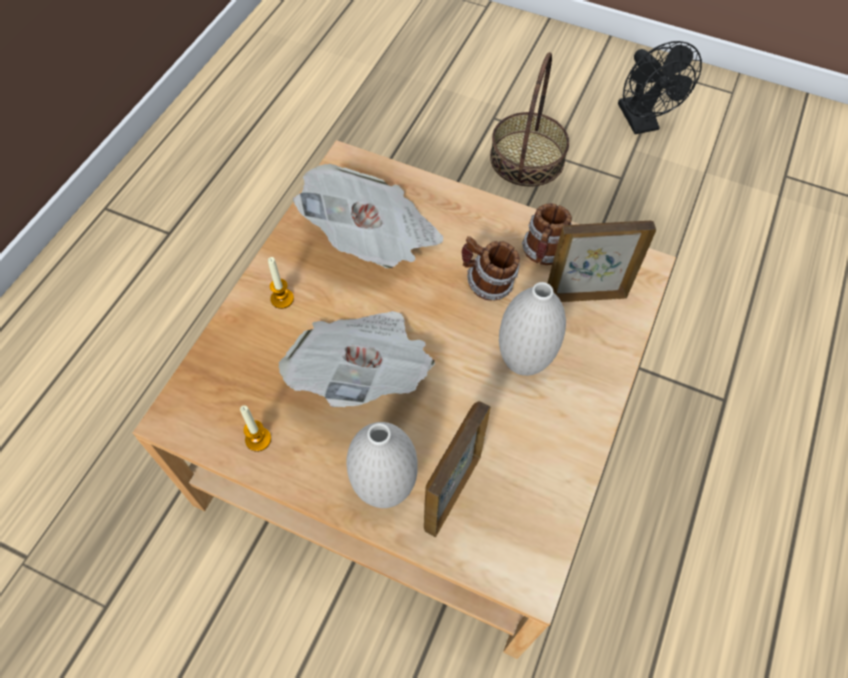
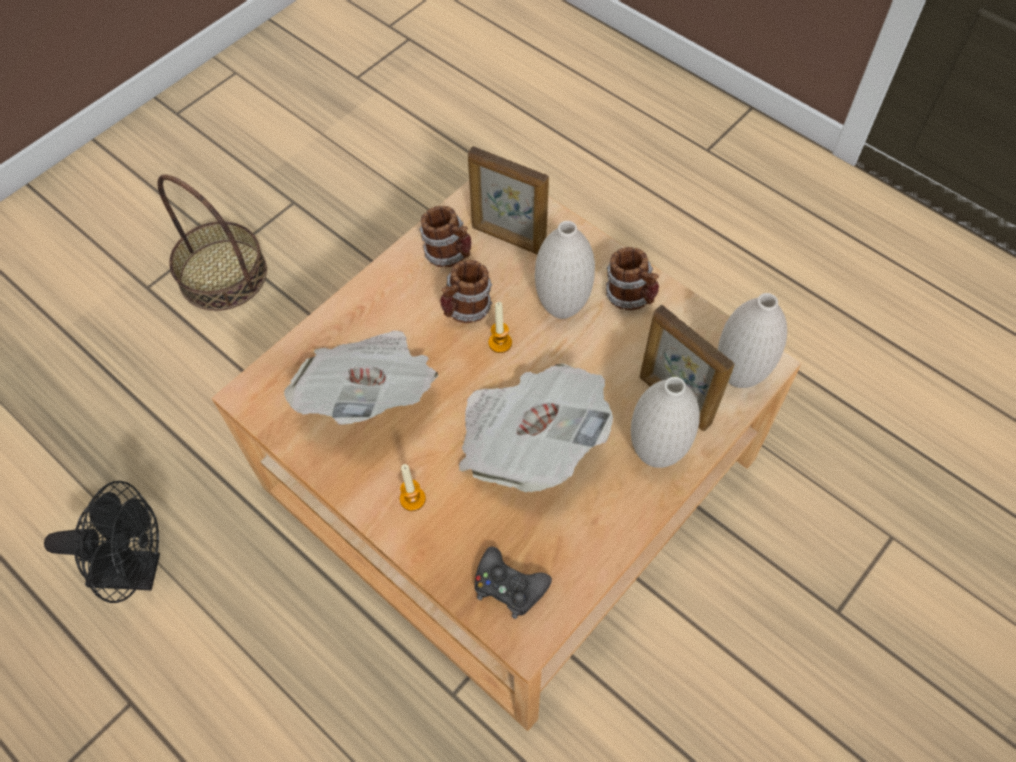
camera: 70 degrees left, 0 degrees up
(216, 394) = (509, 586): none -> black game controller
(258, 439) = (574, 554): candle -> candle (500, 343)
(506, 555) = (739, 375): none -> white vase
(563, 423) = (631, 297): none -> mug
(584, 295) = (508, 238): picture frame -> picture frame turned 75 degrees counterclockwise
(641, 123) = (231, 159): black fan -> black fan (137, 570)

